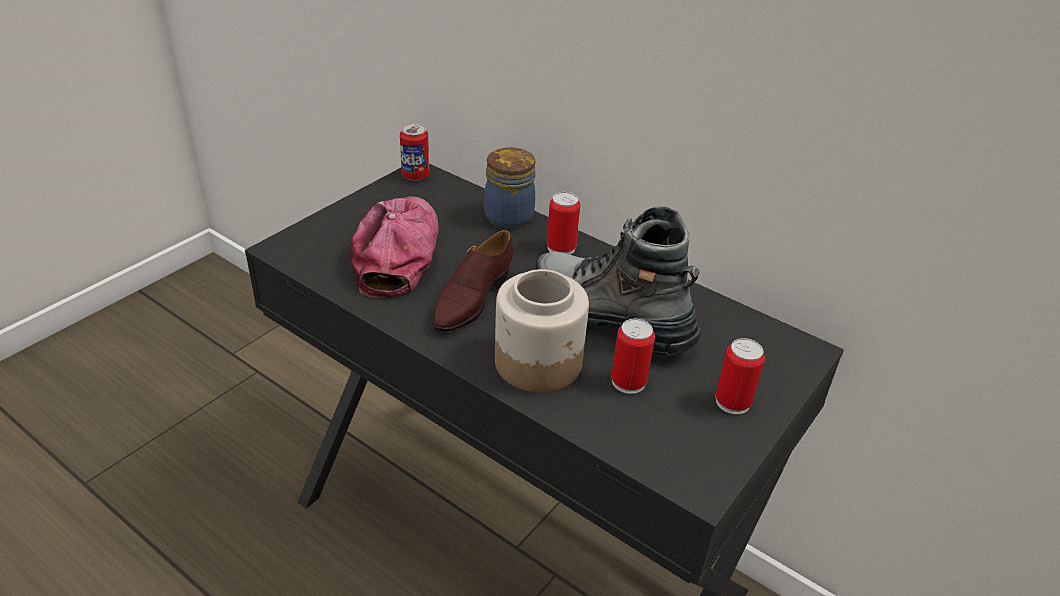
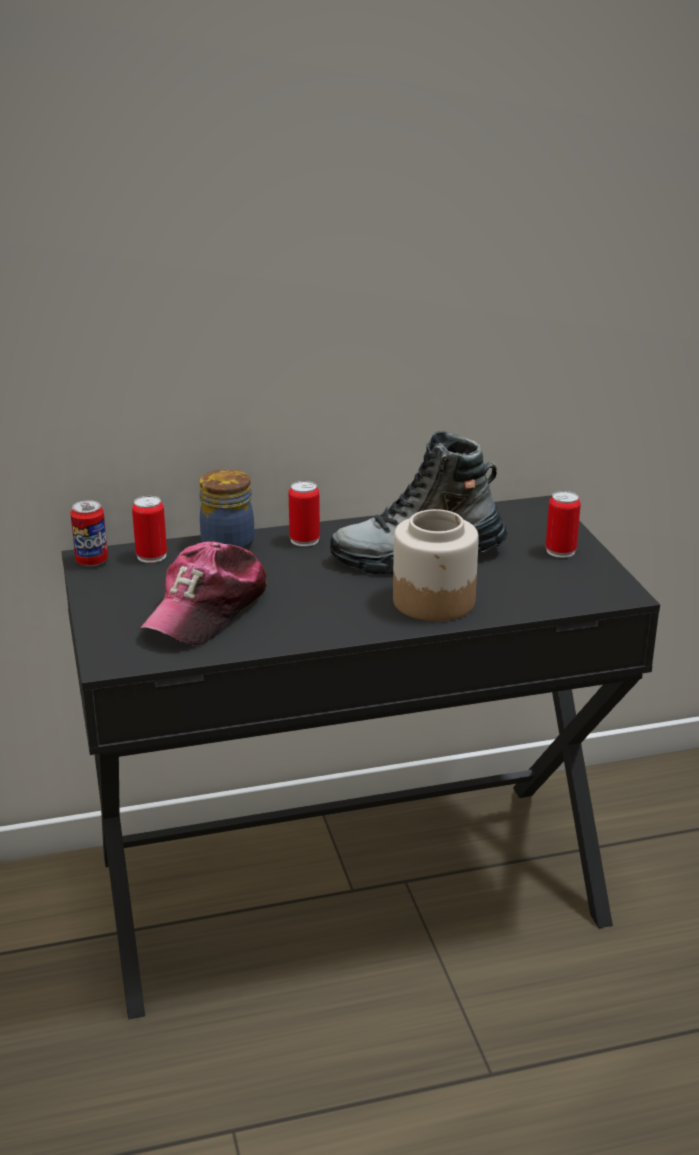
camera: 50 degrees left, 10 degrees down
(398, 253) = (207, 609): cap -> cap turned 105 degrees counterclockwise
(471, 299) = (319, 600): brown shoe -> none
(628, 382) = (497, 577): can -> can (151, 556)

